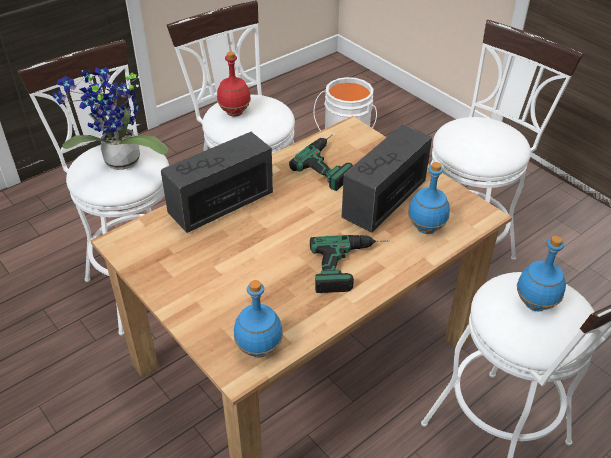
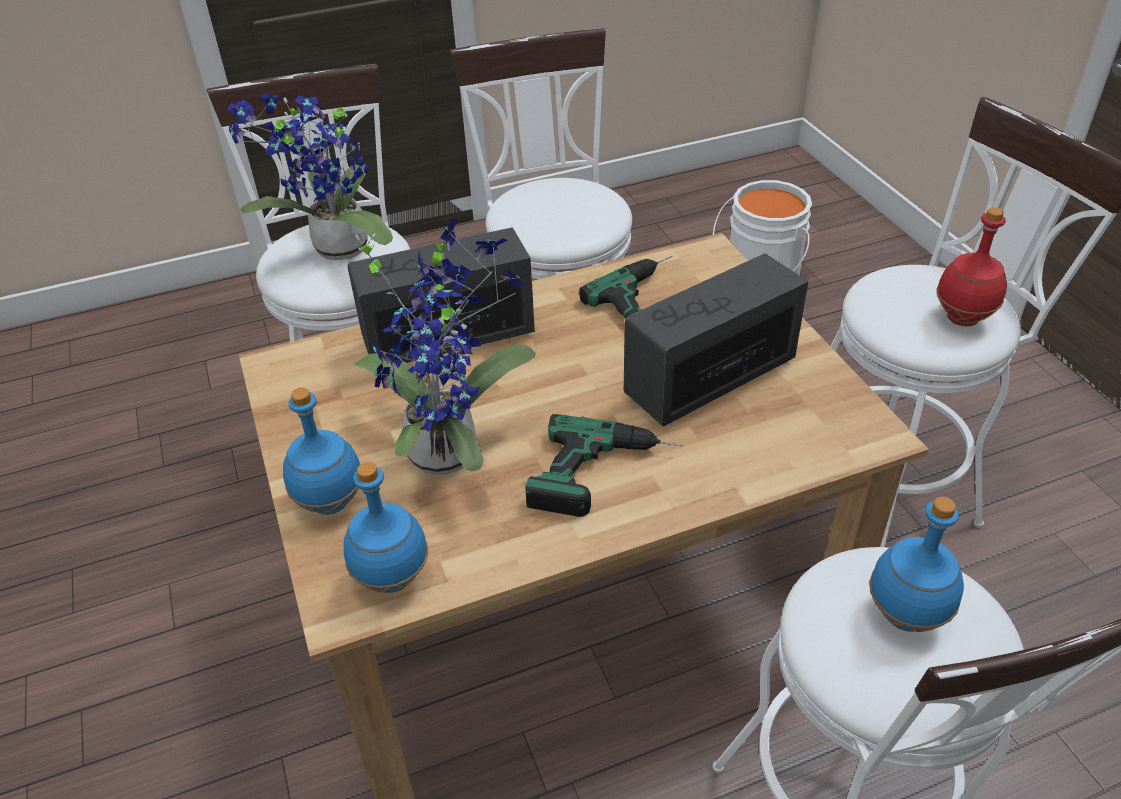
camera: 20 degrees right, 0 degrees up
(234, 112) = (538, 202): red bottle -> red bottle (961, 318)
(254, 269) = (449, 447): none -> potted plant
(426, 228) = (763, 438): blue bottle -> blue bottle (331, 503)

